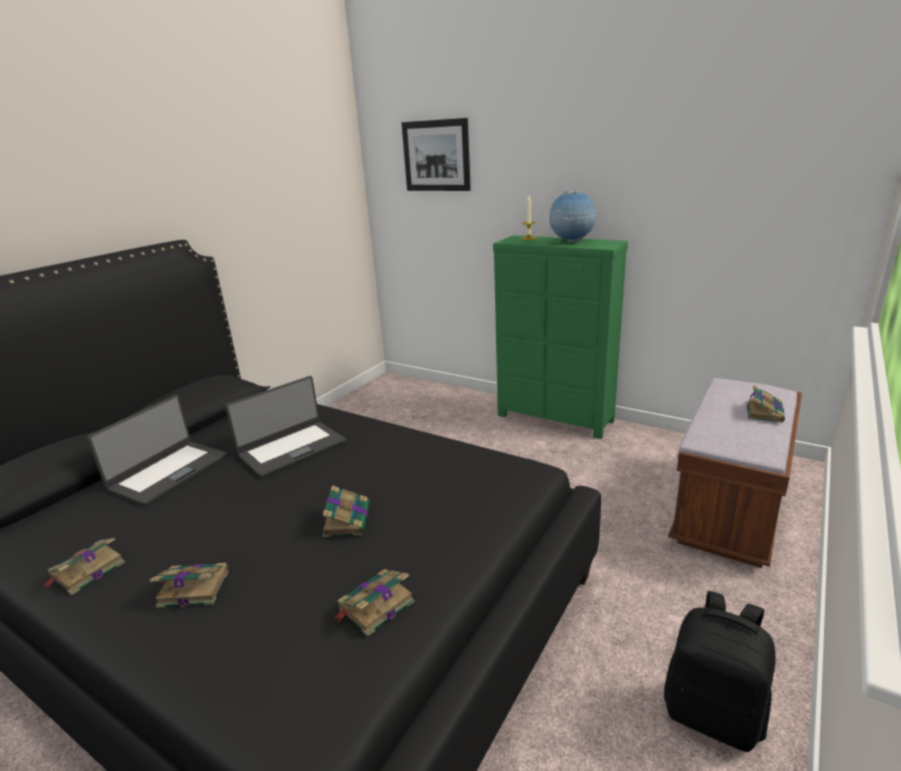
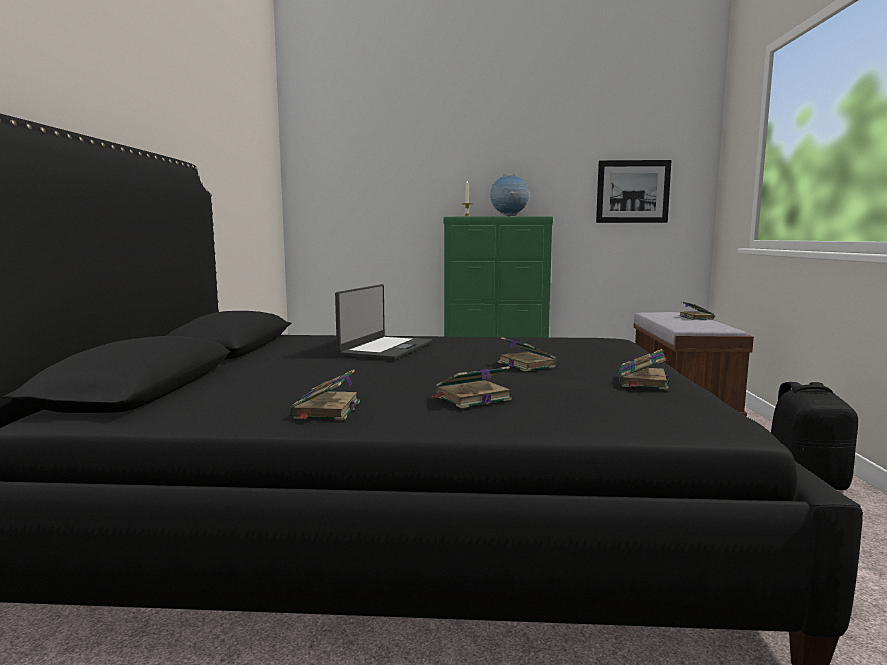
camera: 30 degrees left, 15 degrees down
(168, 472) = (277, 368): laptop -> none
(436, 156) = (367, 150): picture -> picture (633, 191)

